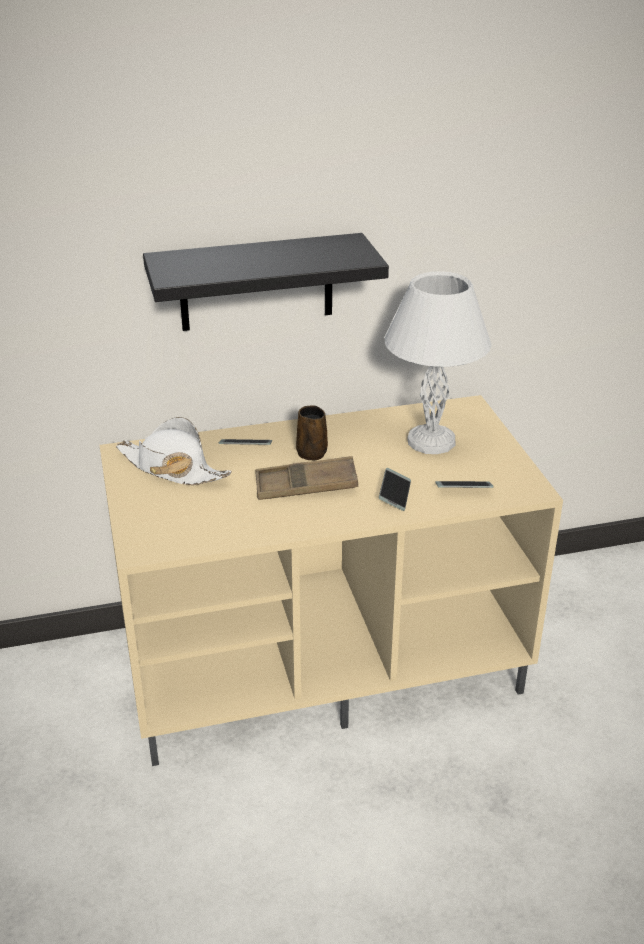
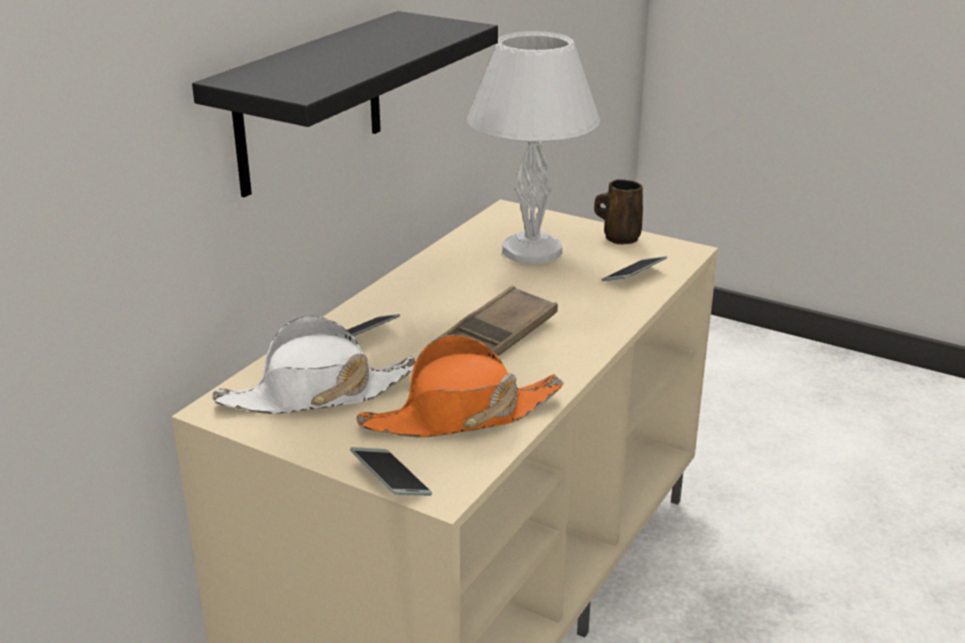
camera: 45 degrees left, 5 degrees down
(214, 518) = (461, 415): none -> orange hat
(311, 452) = (440, 309): brown mug -> brown mug (619, 237)
(394, 494) = (586, 306): phone -> phone (390, 480)

